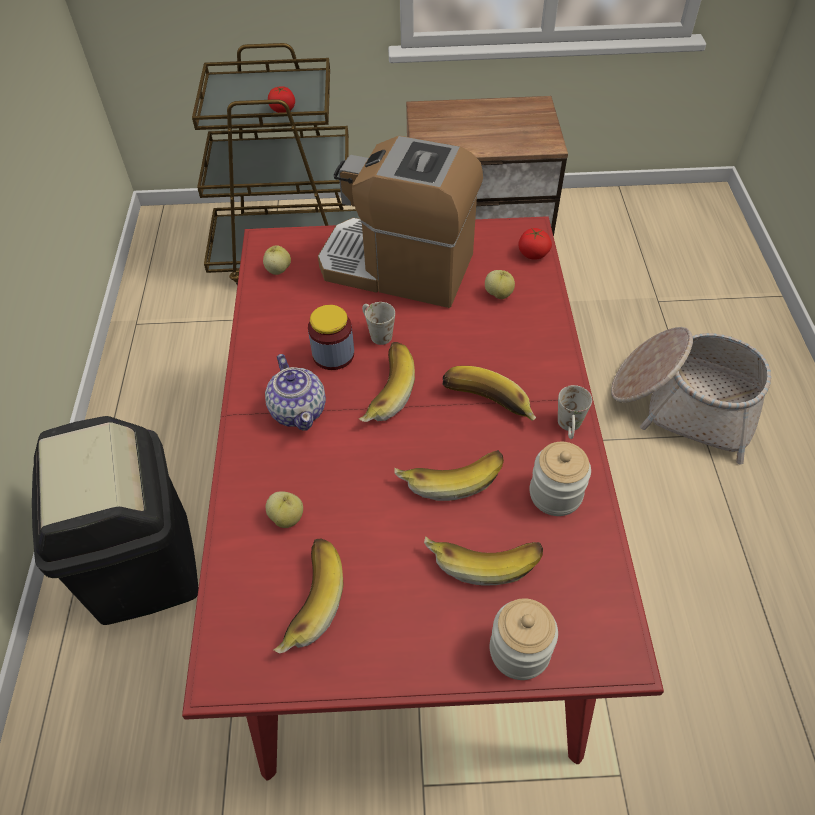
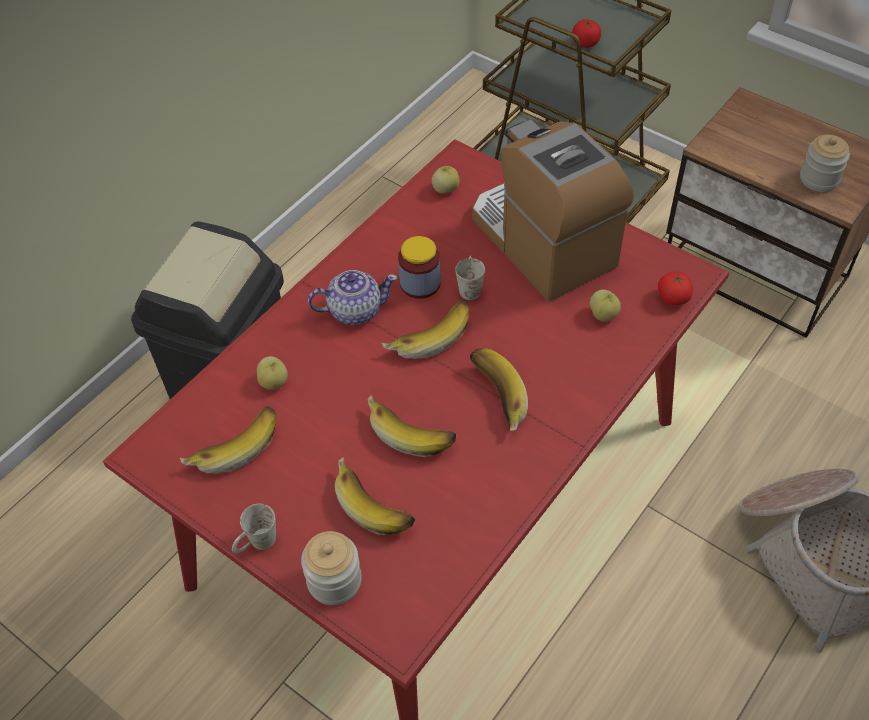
camera: 40 degrees right, 0 degrees up
(298, 410) = (354, 310): teapot -> teapot turned 120 degrees counterclockwise
(555, 494) = (476, 498): jar -> jar (819, 179)
(569, 428) = (542, 459): white mug -> white mug (257, 544)

